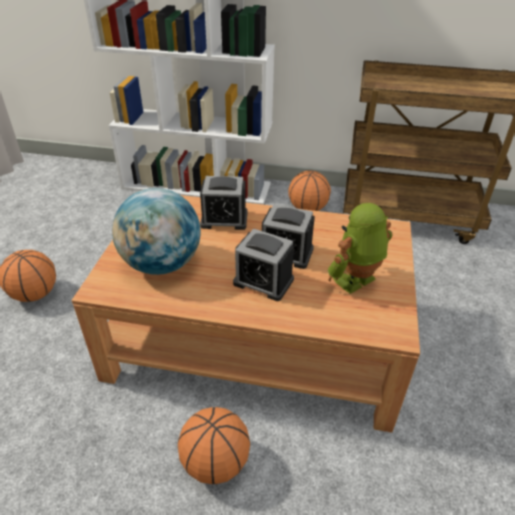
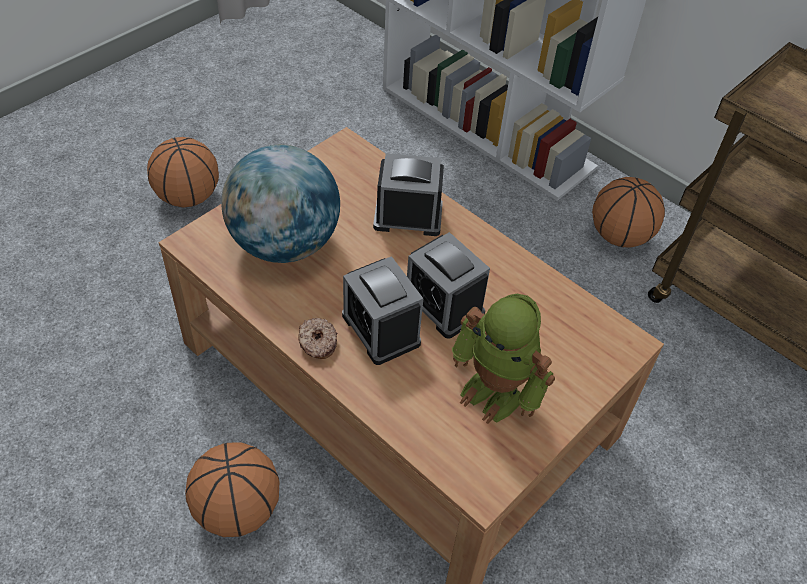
camera: 30 degrees right, 10 degrees up
(224, 219) = (408, 216): alarm clock -> alarm clock turned 150 degrees clockwise
(232, 306) = (317, 343): none -> donut
(356, 281) = (496, 391): toy robot -> toy robot turned 135 degrees counterclockwise

